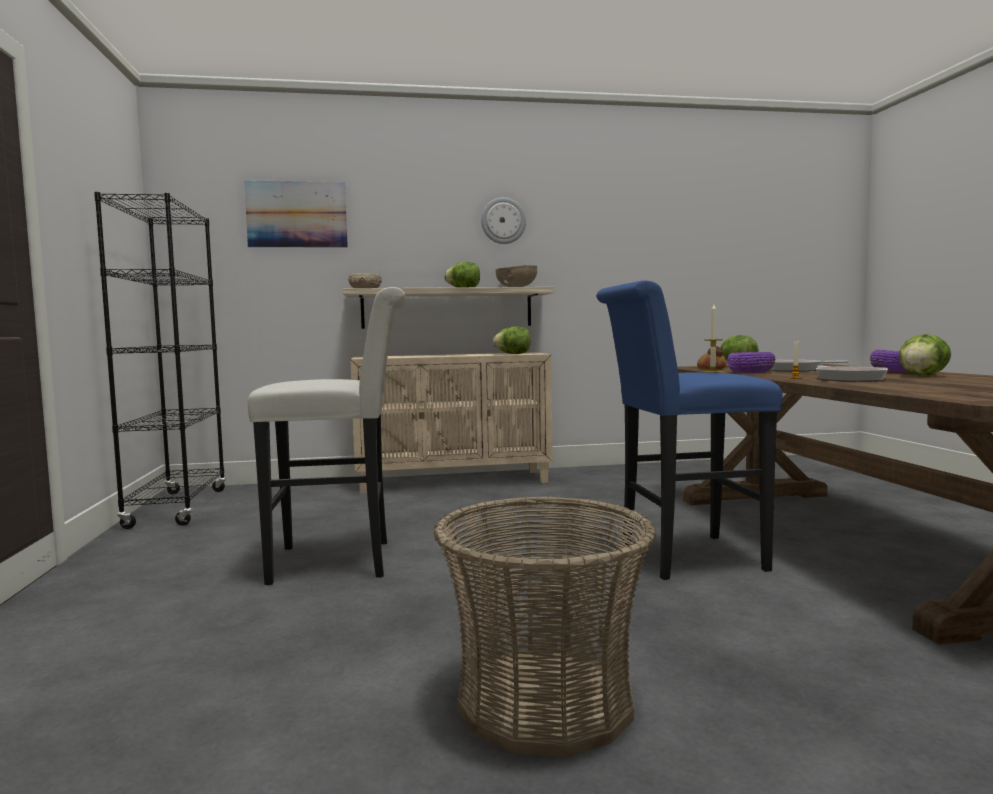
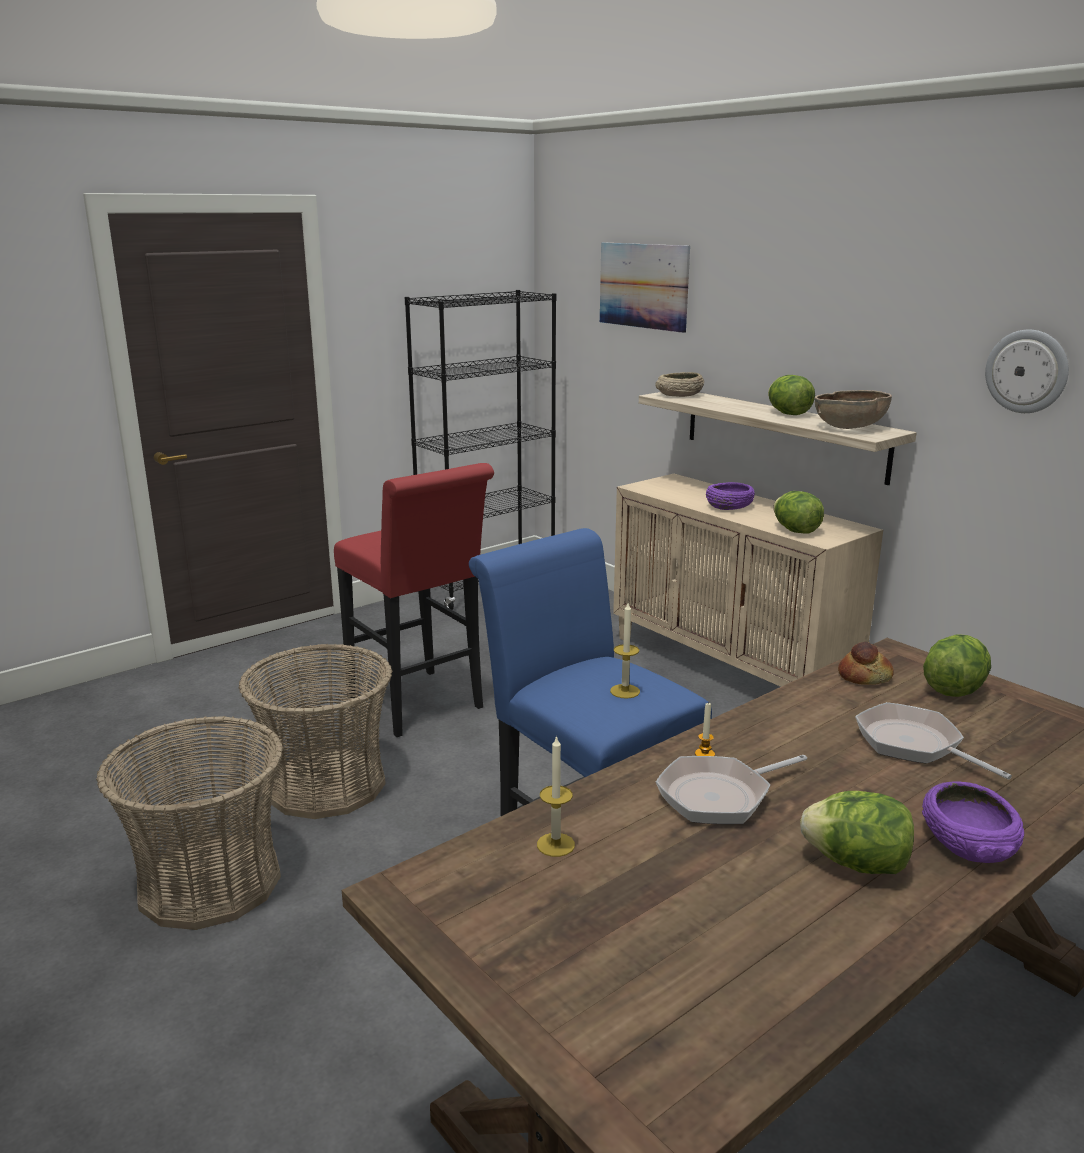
camera: 60 degrees right, 15 degrees up
(343, 561) = (420, 707): white stool -> red stool
(422, 617) = (326, 784): none -> basket
(503, 221) = (872, 312): wall clock -> wall clock (1027, 371)
(749, 372) = (801, 712): purple bowl -> purple bowl (728, 506)
(909, 388) = (555, 845): none -> candle

